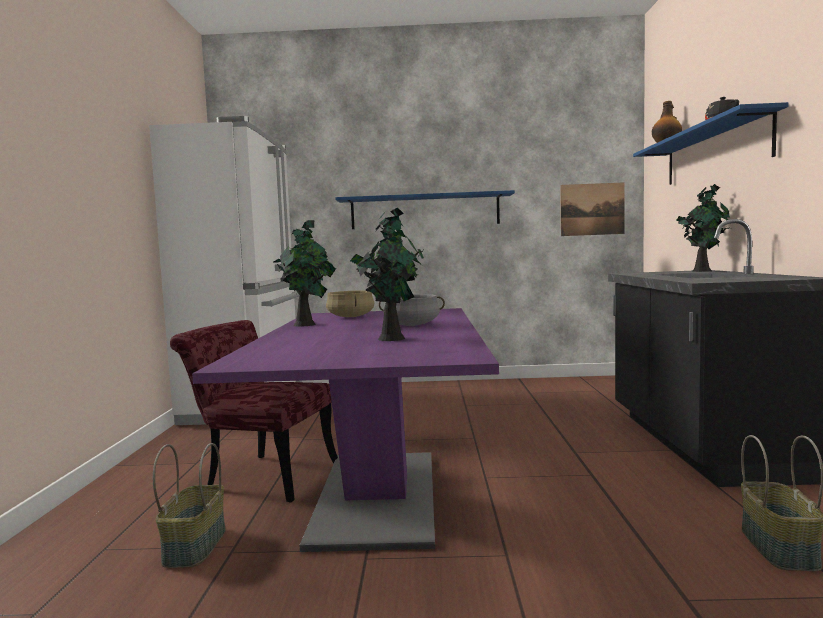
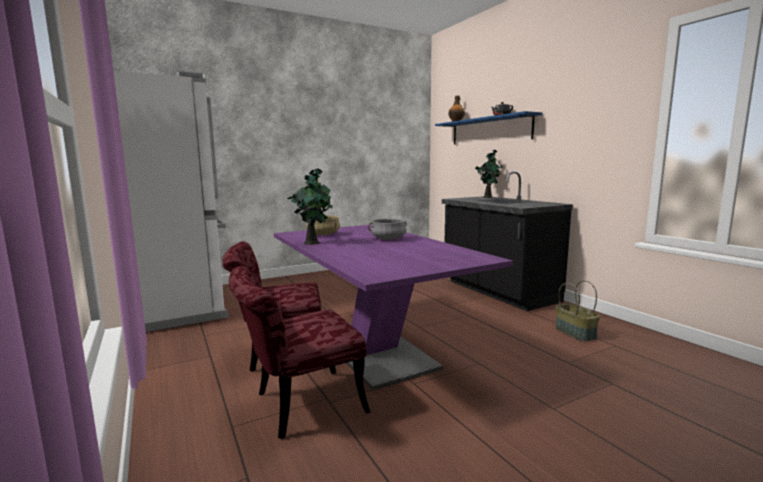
camera: 30 degrees left, 5 degrees up
(194, 546) = (298, 406): basket -> red chair
(392, 338) = (408, 249): potted plant -> none
(425, 211) = (302, 152): blue shelf -> none
(592, 209) = (404, 155): picture -> none

